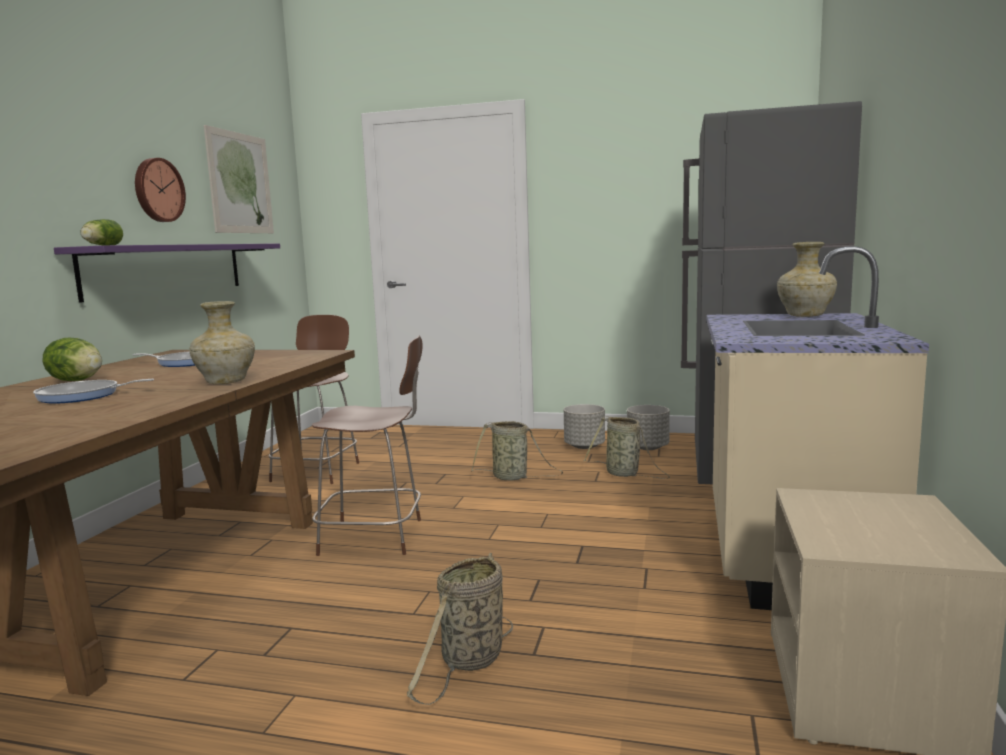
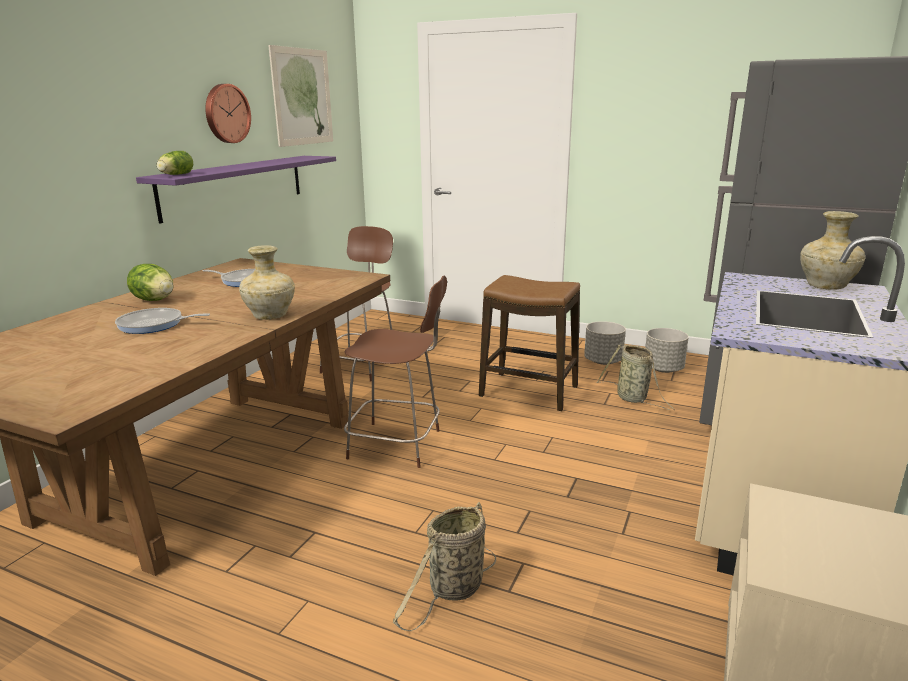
camera: 10 degrees right, 10 degrees up
(512, 477) = (529, 391): basket -> stool

